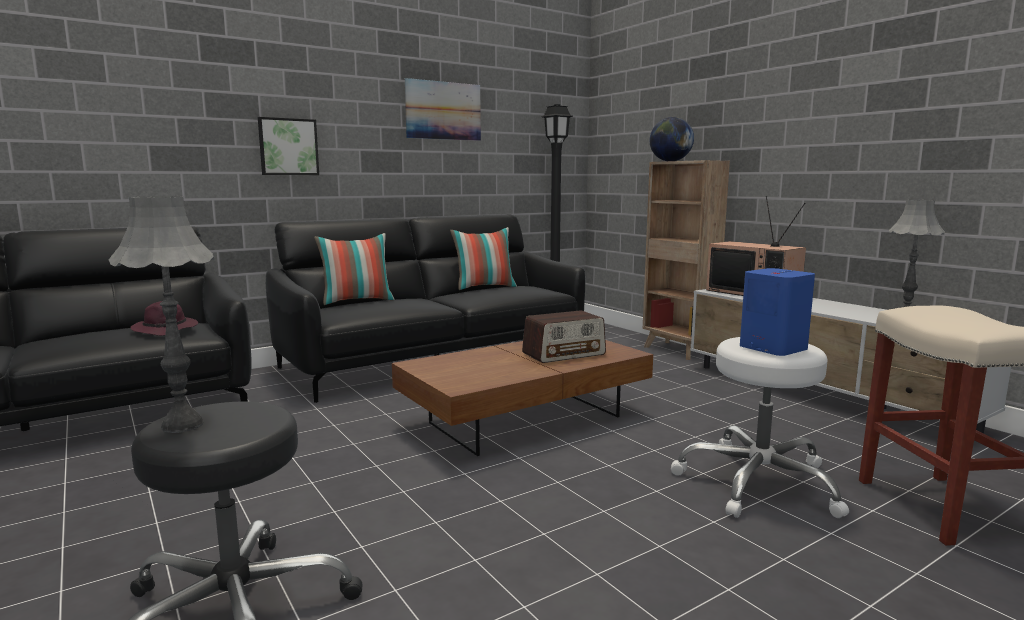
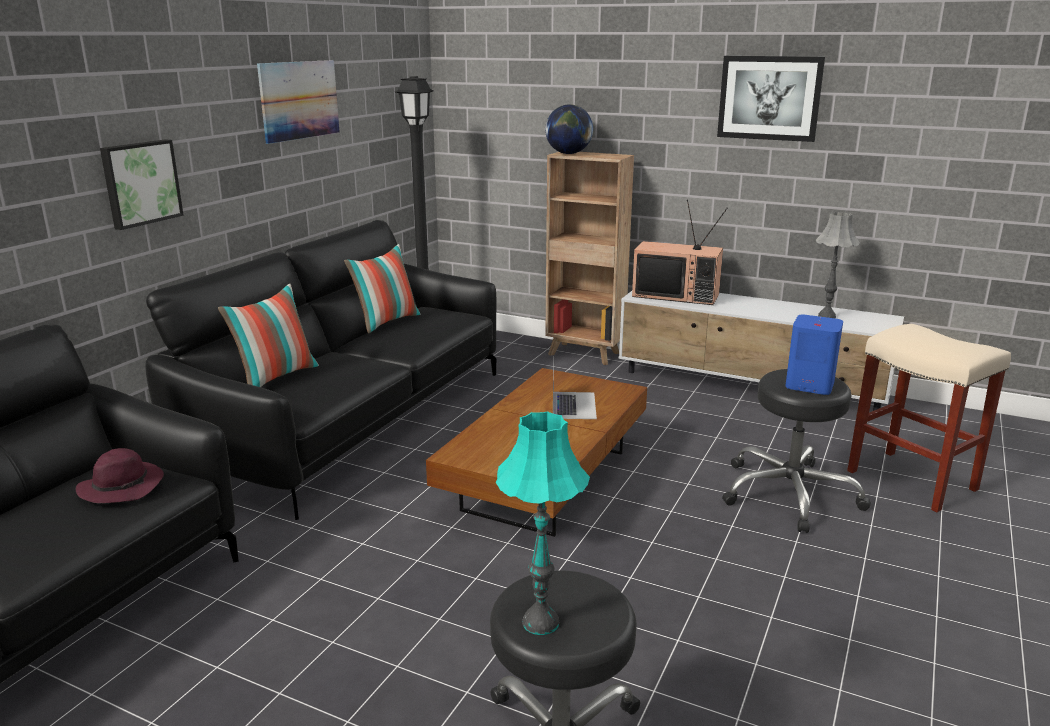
camera: 30 degrees left, 10 degrees up
(182, 425) = (541, 622): grey table lamp -> turquoise table lamp
(564, 354) = (573, 405): radio -> laptop
(757, 482) = (789, 493): white stool -> black stool
(858, 90) = (769, 98): none -> picture

